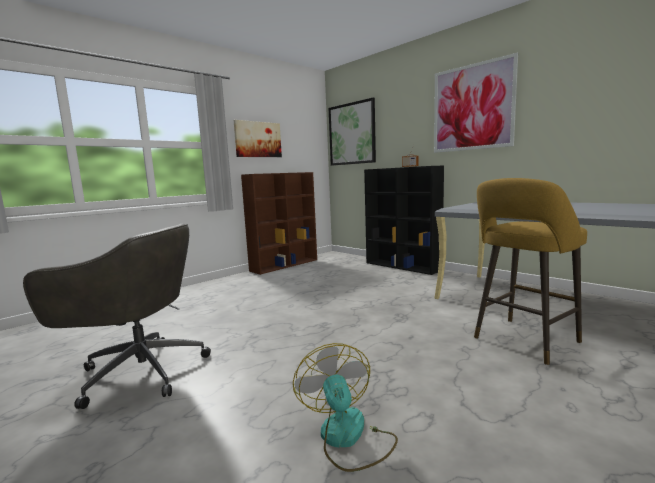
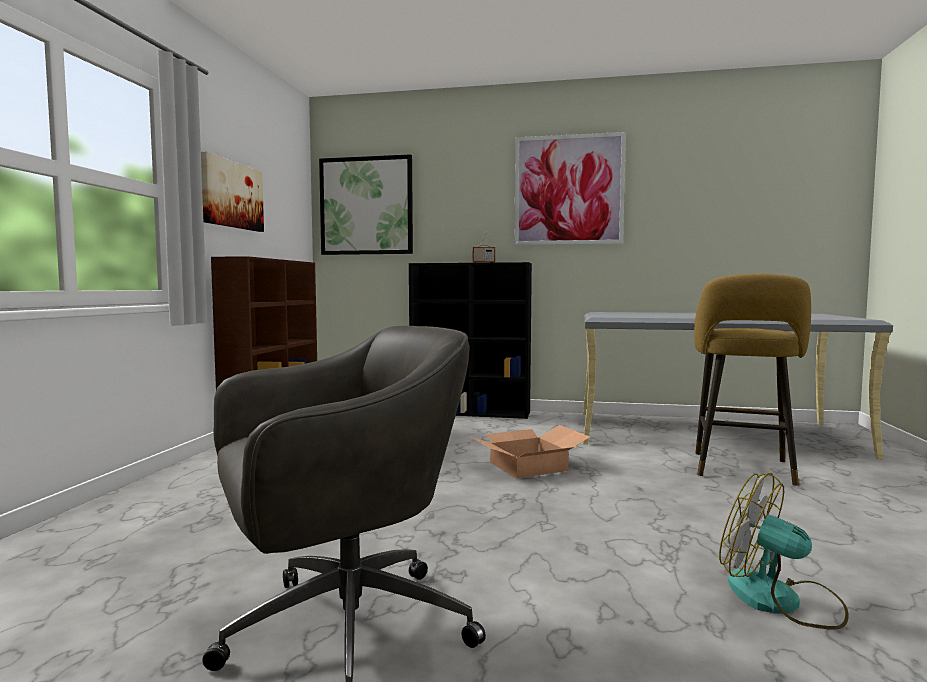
camera: 35 degrees left, 5 degrees down
(370, 307) = (528, 466): none -> cardboard box

